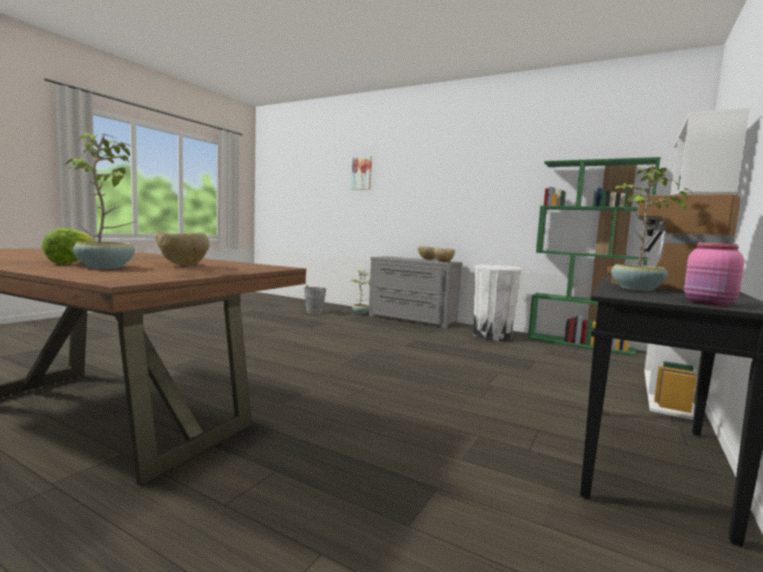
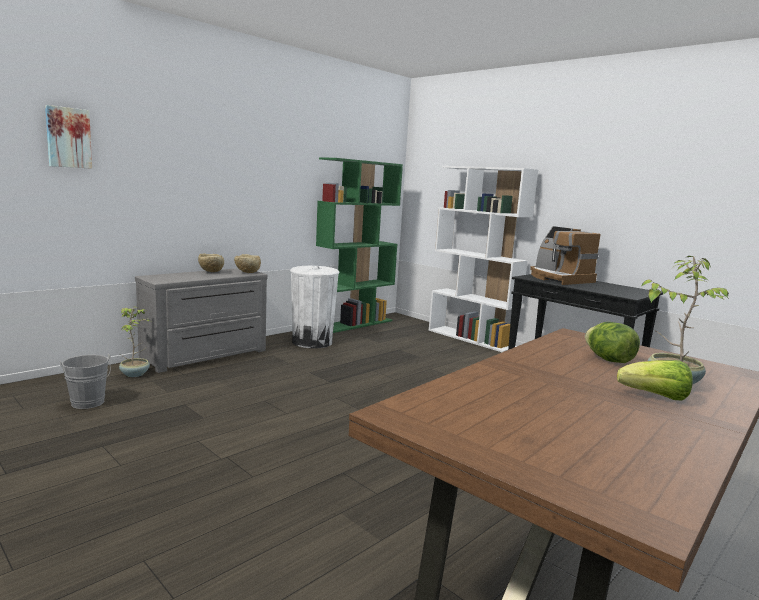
camera: 75 degrees left, 5 degrees up
(182, 265) = (609, 360): beige bowl -> lettuce
(636, 289) = (591, 288): potted plant -> none
(709, 303) = (638, 291): pink jar -> none

